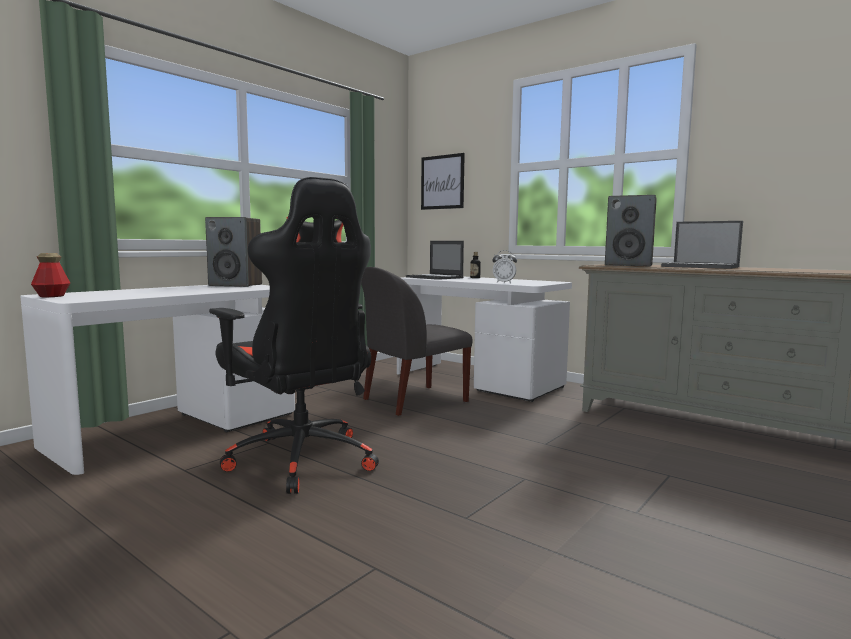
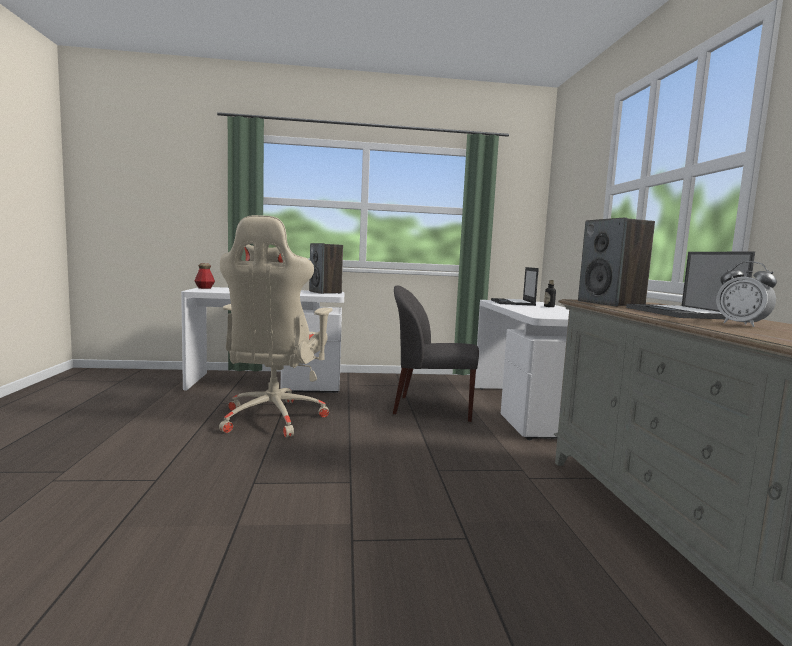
camera: 45 degrees right, 0 degrees up
(296, 456) = (276, 415): black office chair -> beige office chair
(442, 182) = (564, 209): picture -> none
(504, 283) = (530, 312): alarm clock -> alarm clock (741, 324)

